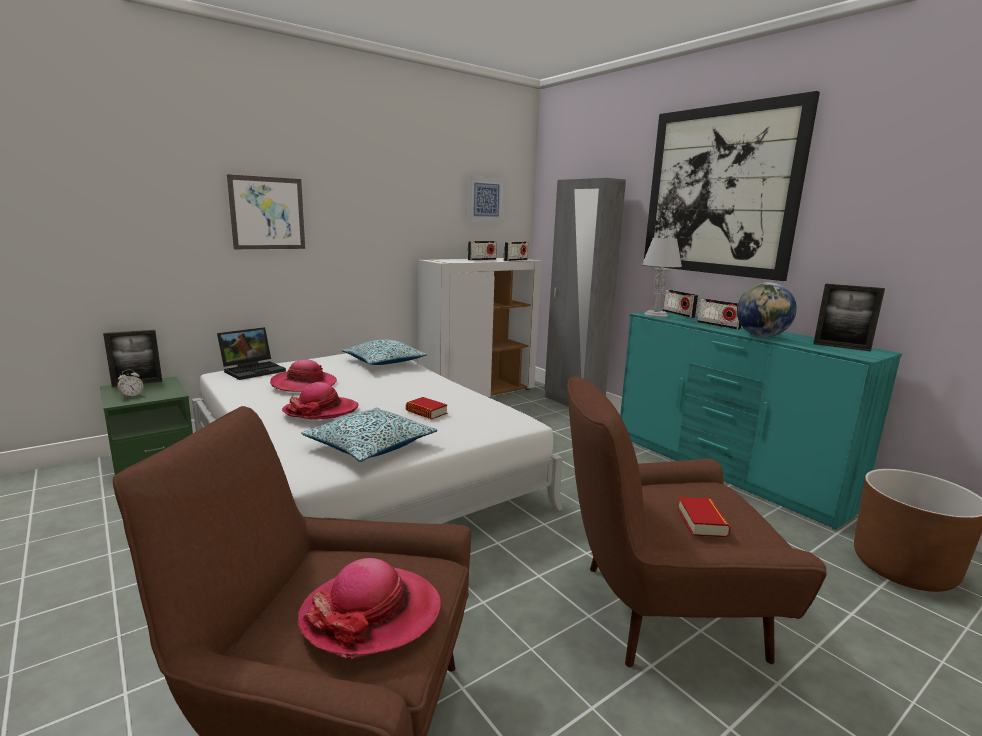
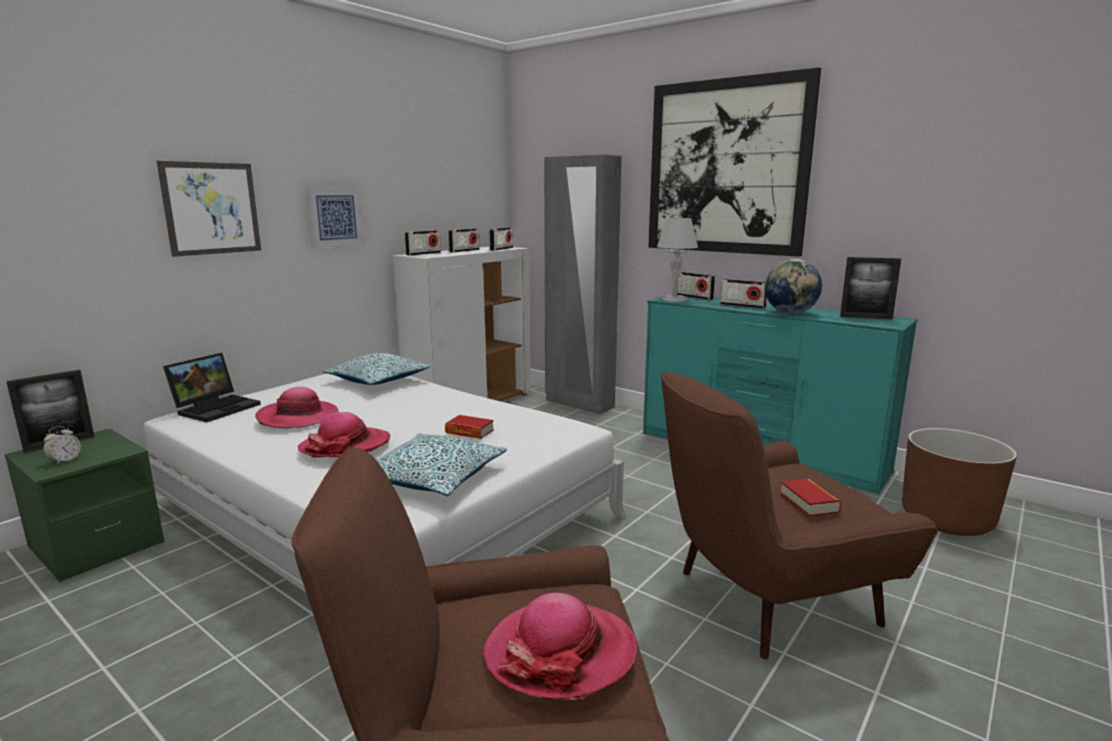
camera: 15 degrees left, 0 degrees up
(444, 260) = (423, 254): none -> radio
(485, 199) = (459, 181): picture -> picture (335, 217)

